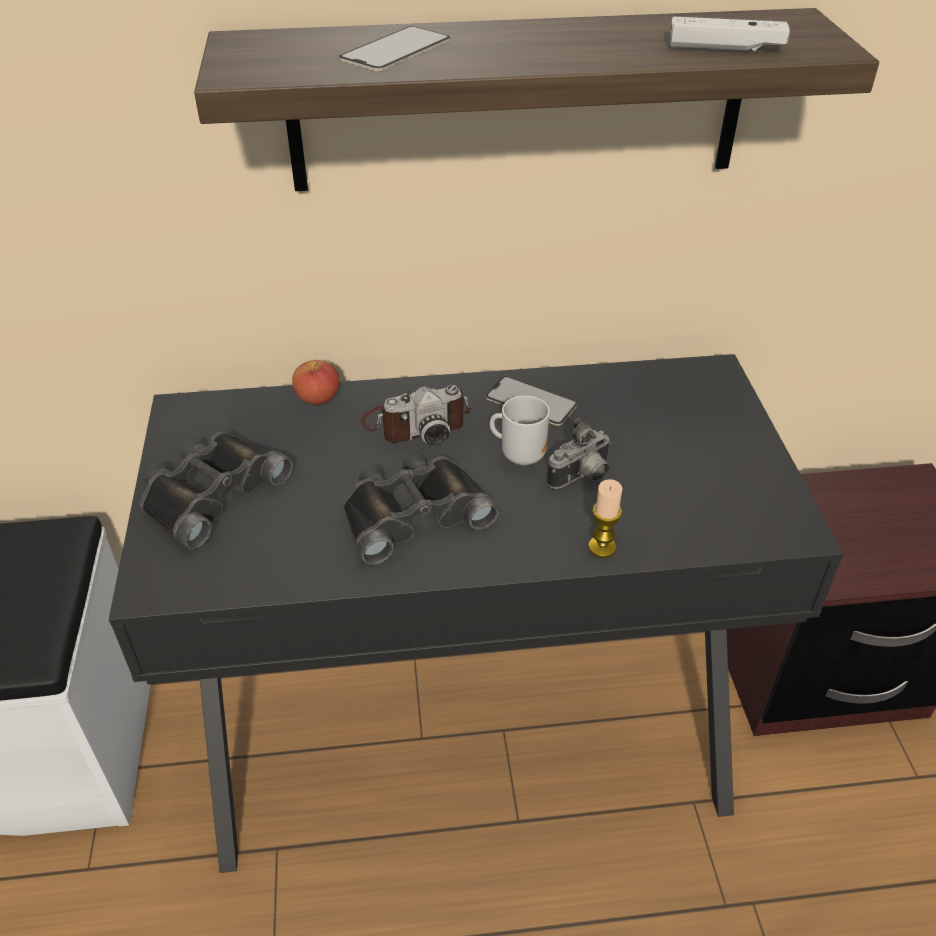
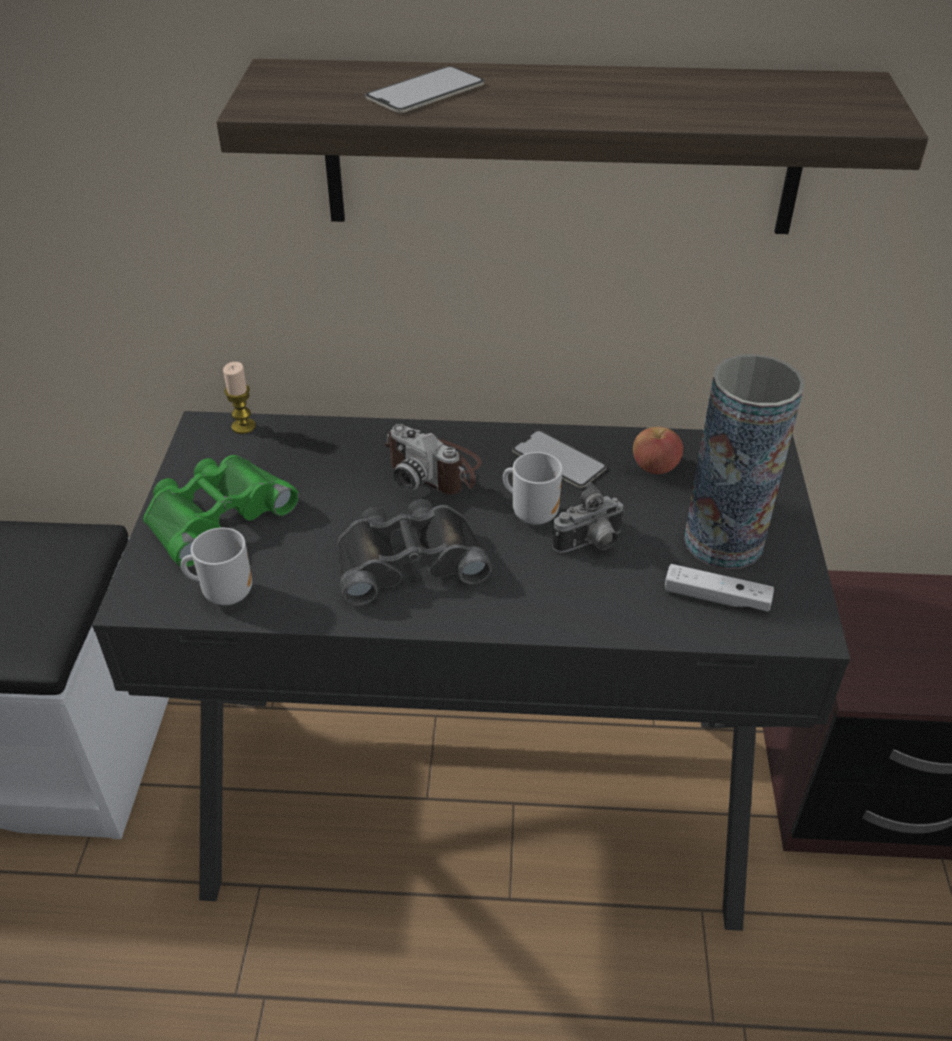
camera: 10 degrees right, 0 degrees up
(211, 493) = (215, 515): black binoculars -> green binoculars
(239, 569) = (225, 593): none -> mug
(318, 398) = (342, 432): apple -> apple (655, 467)
(416, 423) = (434, 468): camera -> camera turned 45 degrees clockwise
(602, 547) = (592, 618): candle -> candle (243, 426)
(702, 460) = (723, 541): none -> vase
(725, 48) = (766, 111): white game controller -> white game controller (716, 598)

